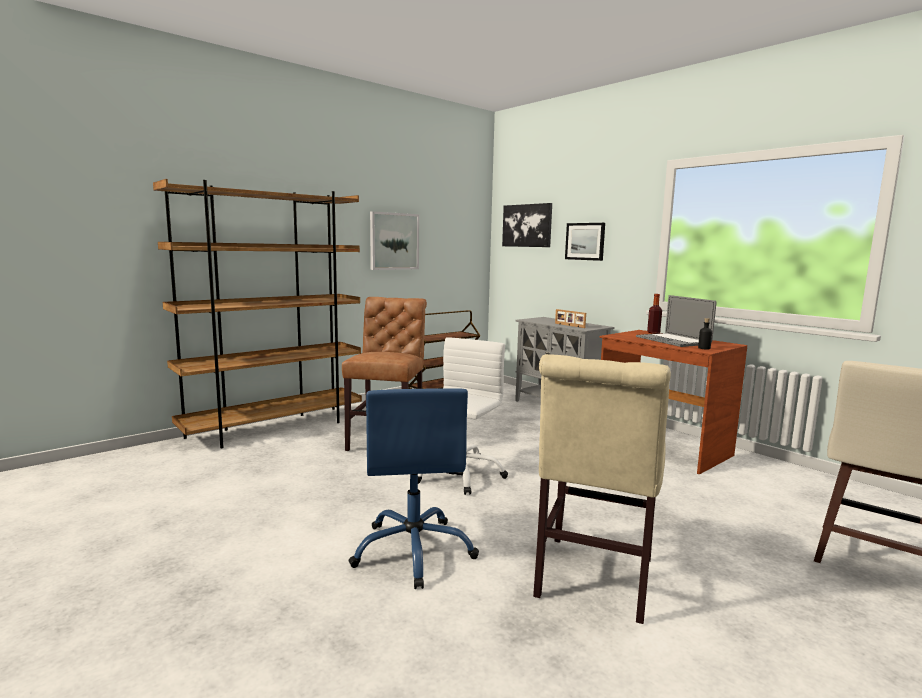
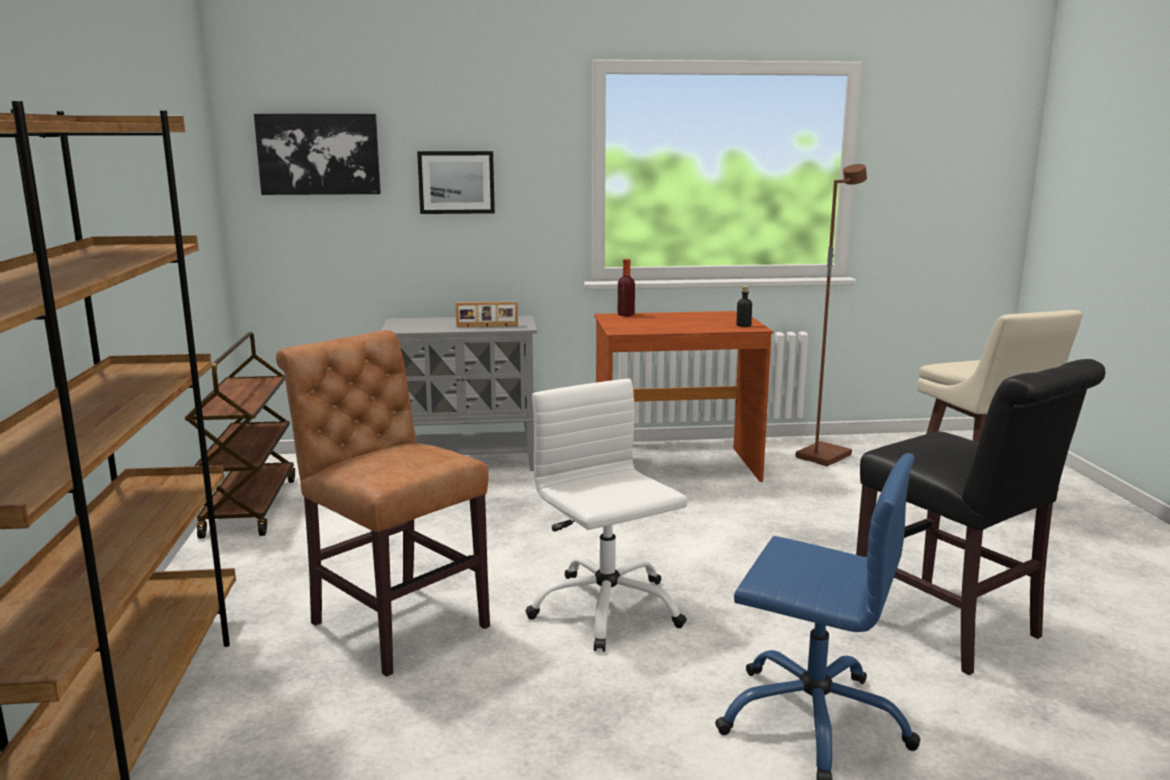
camera: 55 degrees left, 5 degrees up
(394, 241) = (136, 209): picture -> none
(592, 581) = (952, 630): beige chair -> black chair
(672, 340) = (685, 322): laptop -> none
(794, 483) = (822, 456): none -> brown floor lamp

